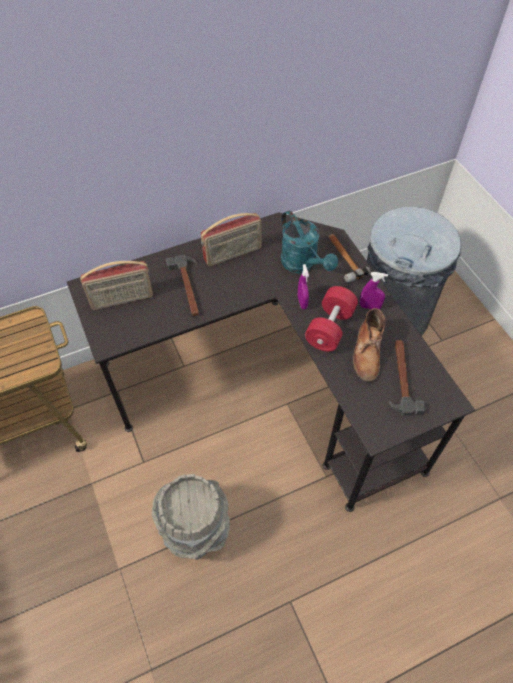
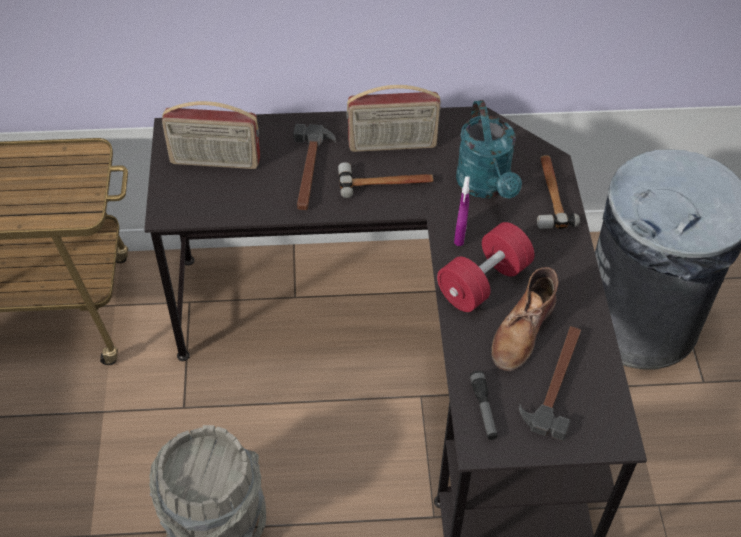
camera: 20 degrees right, 5 degrees down
(240, 281) = (385, 183): none -> hammer
(368, 411) = (483, 409): none -> flashlight
(370, 307) = (556, 271): purple spray bottle -> none

